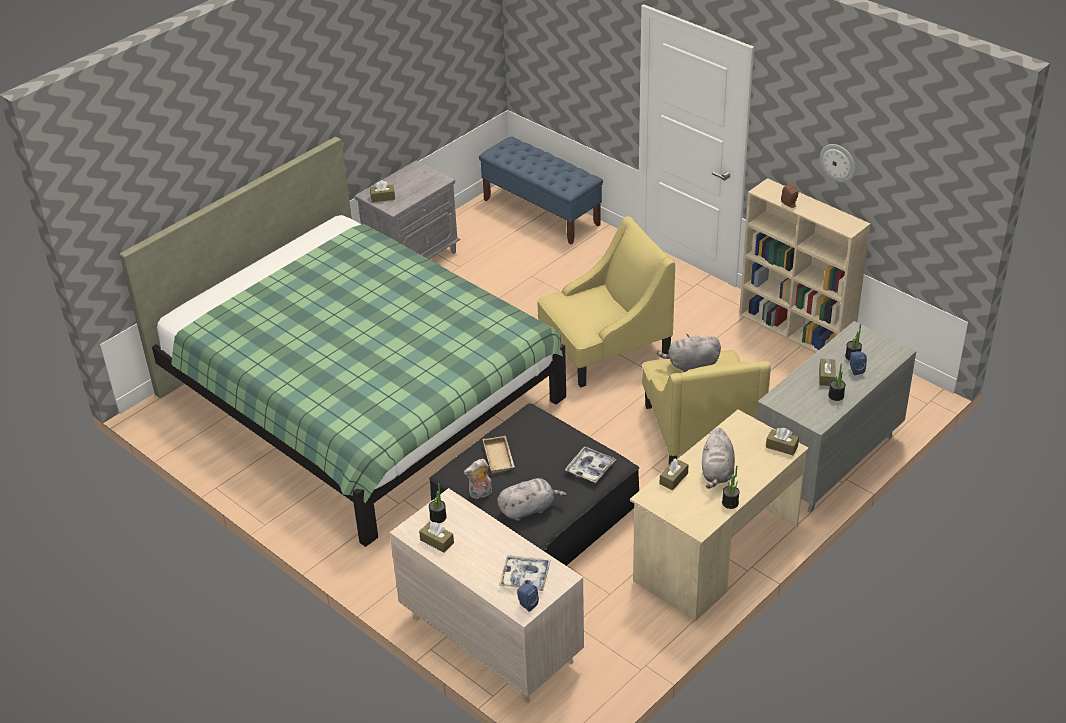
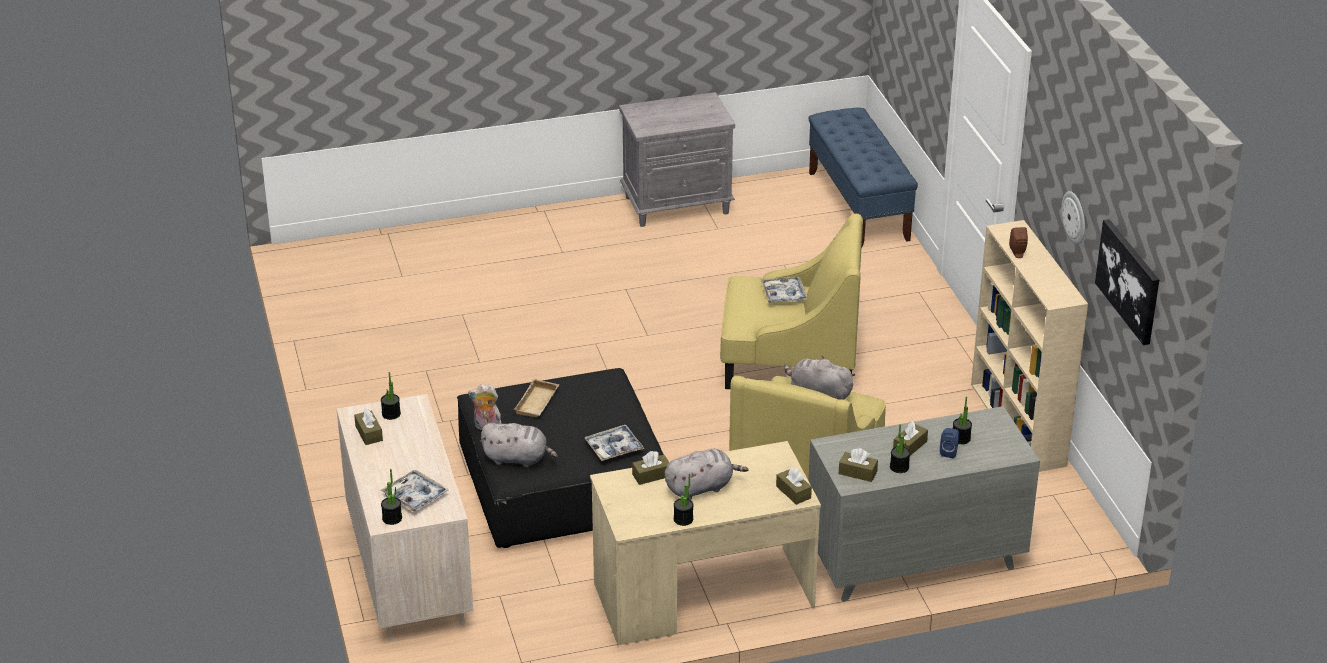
camera: 30 degrees right, 5 degrees down
(359, 398) = (498, 314): green bed -> none
(383, 197) = (644, 116): brown tissue box -> brown tissue box (857, 472)
(526, 604) = (392, 518): blue speaker -> potted plant
(594, 298) = (784, 294): none -> tray
(717, 472) = (701, 487): grey plush toy -> grey plush toy turned 150 degrees counterclockwise
(924, 195) = (1129, 281): none -> picture

